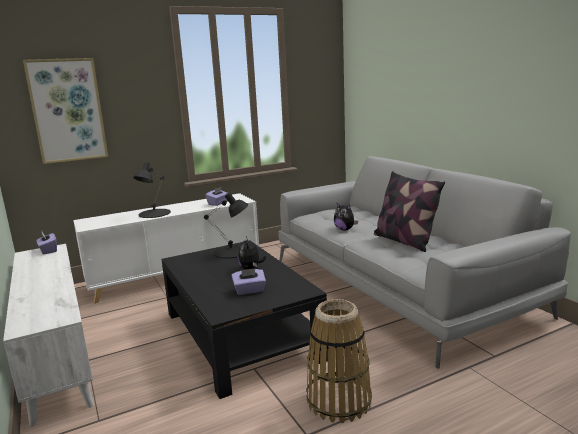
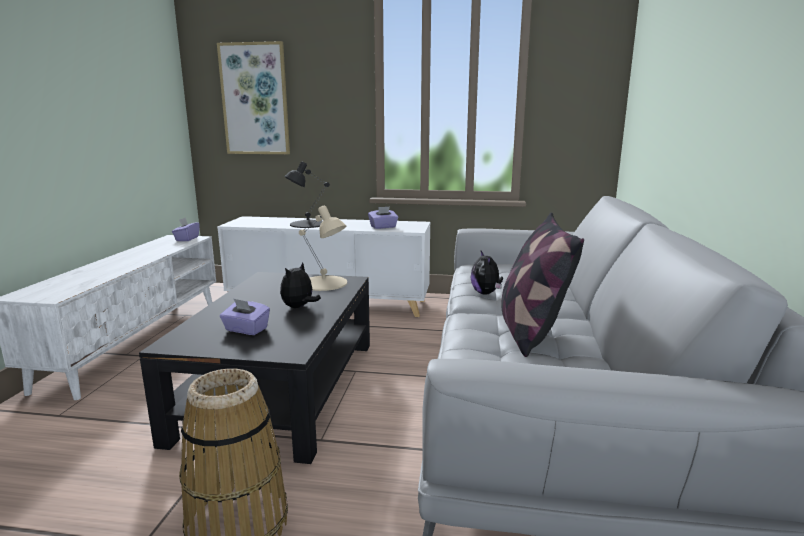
camera: 35 degrees right, 0 degrees up
(231, 252) = (324, 283): black table lamp -> beige table lamp

